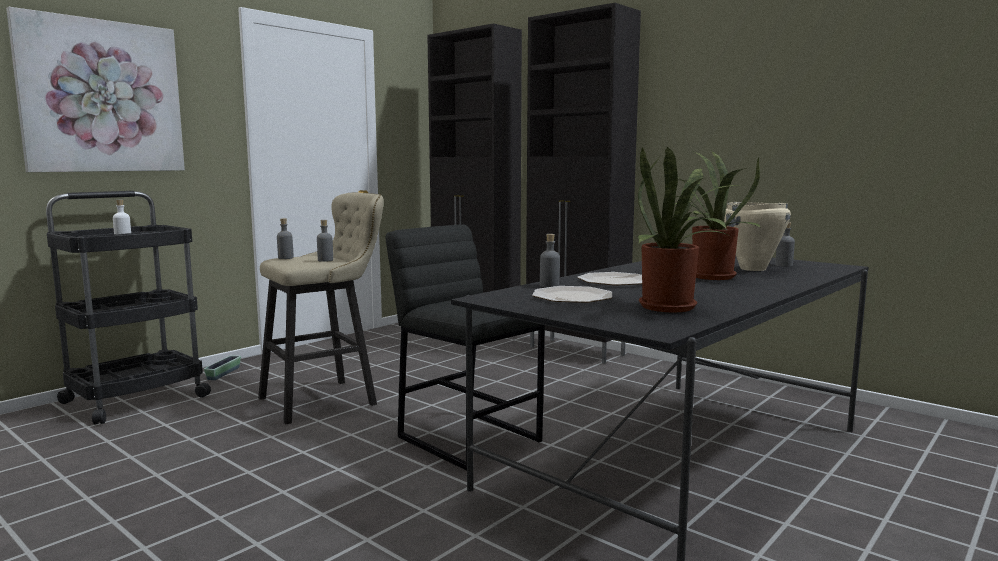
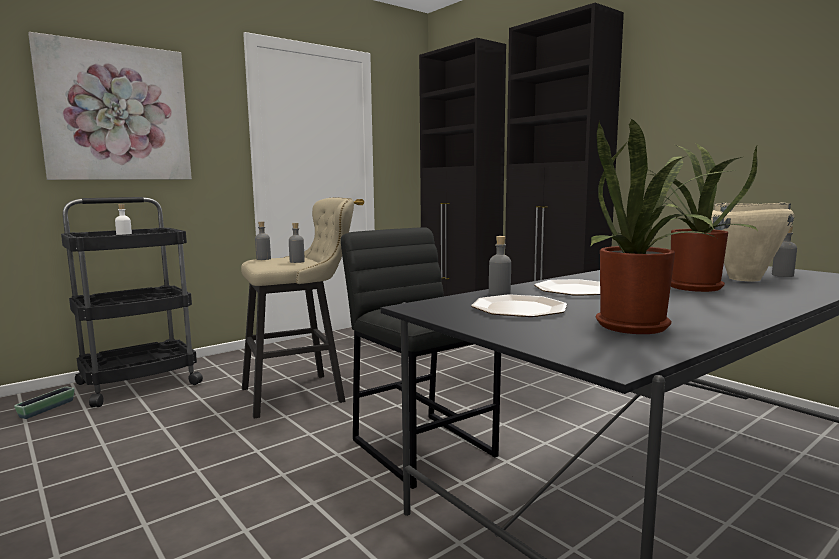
camera: 10 degrees right, 0 degrees up
(223, 373) = (223, 362): planter -> planter (47, 409)

